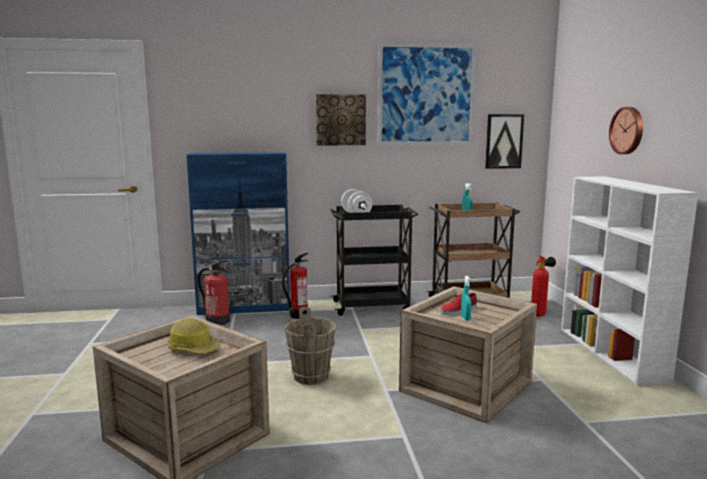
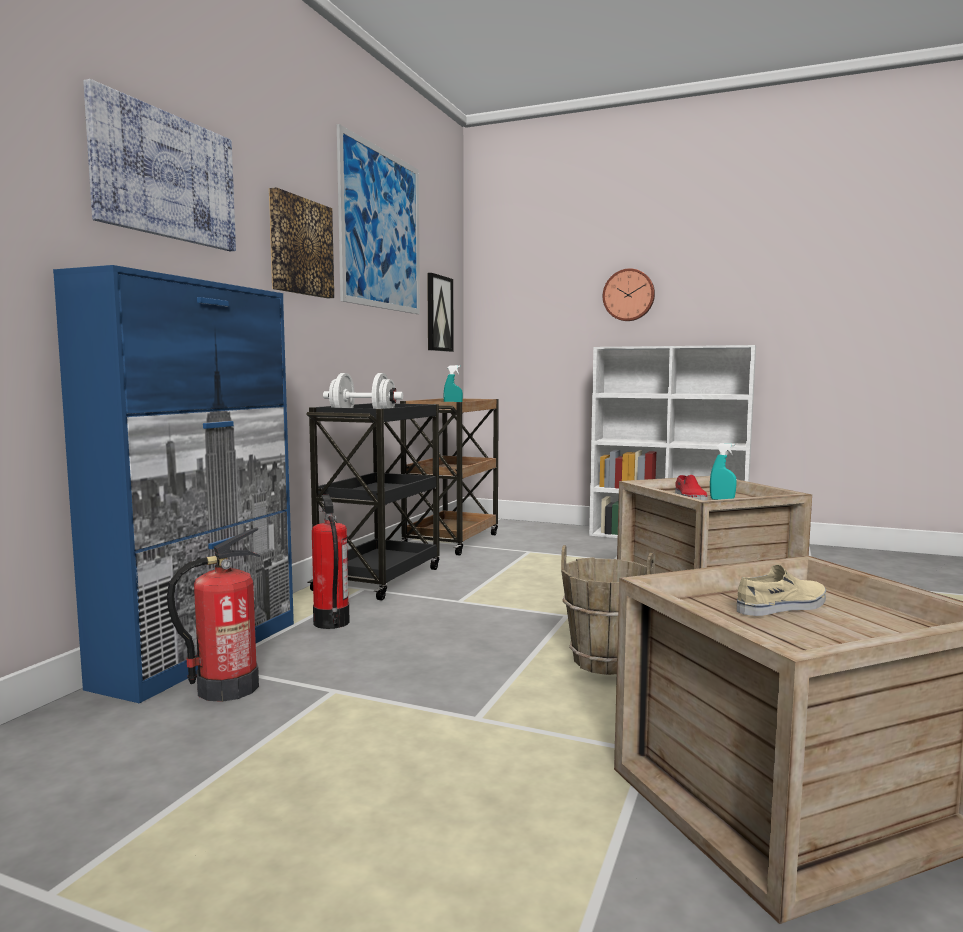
camera: 60 degrees left, 5 degrees down
(194, 348) = (783, 606): hard hat -> beige shoe
(247, 105) = (165, 176): none -> picture
(540, 314) = (538, 531): fire extinguisher -> none

